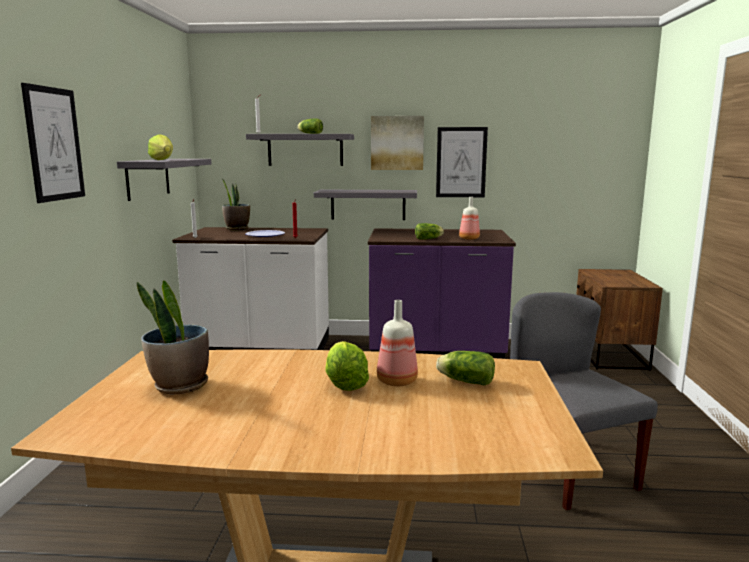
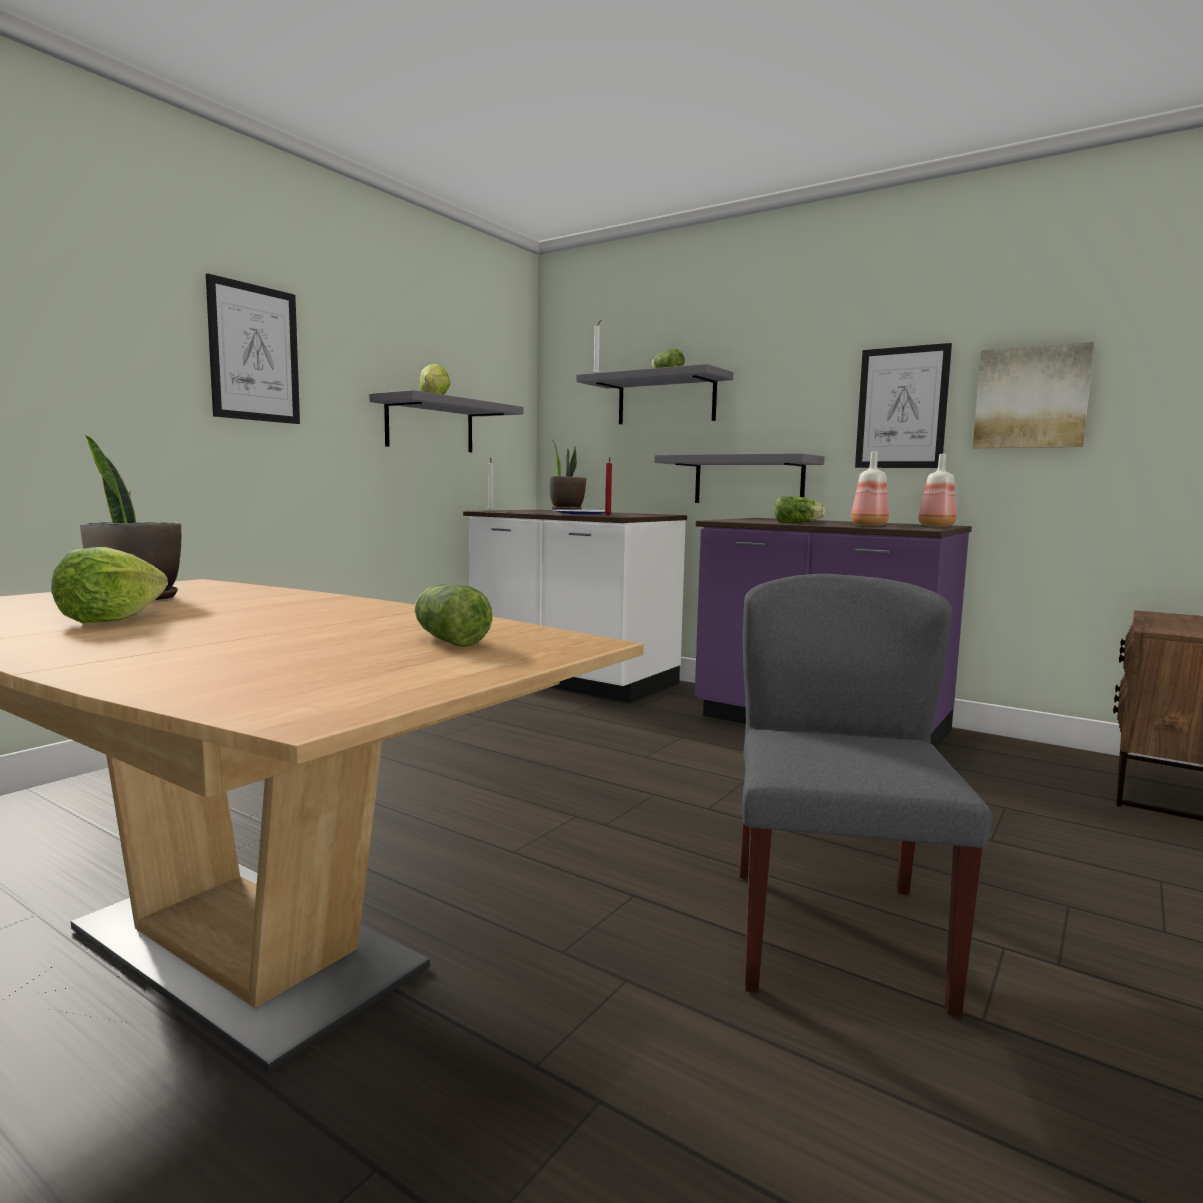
camera: 30 degrees right, 5 degrees down
(345, 383) = (294, 620): lettuce -> lettuce (111, 619)
(396, 382) = (358, 627): bottle -> bottle (936, 526)
(397, 143) = (797, 381): picture -> picture (1031, 398)

